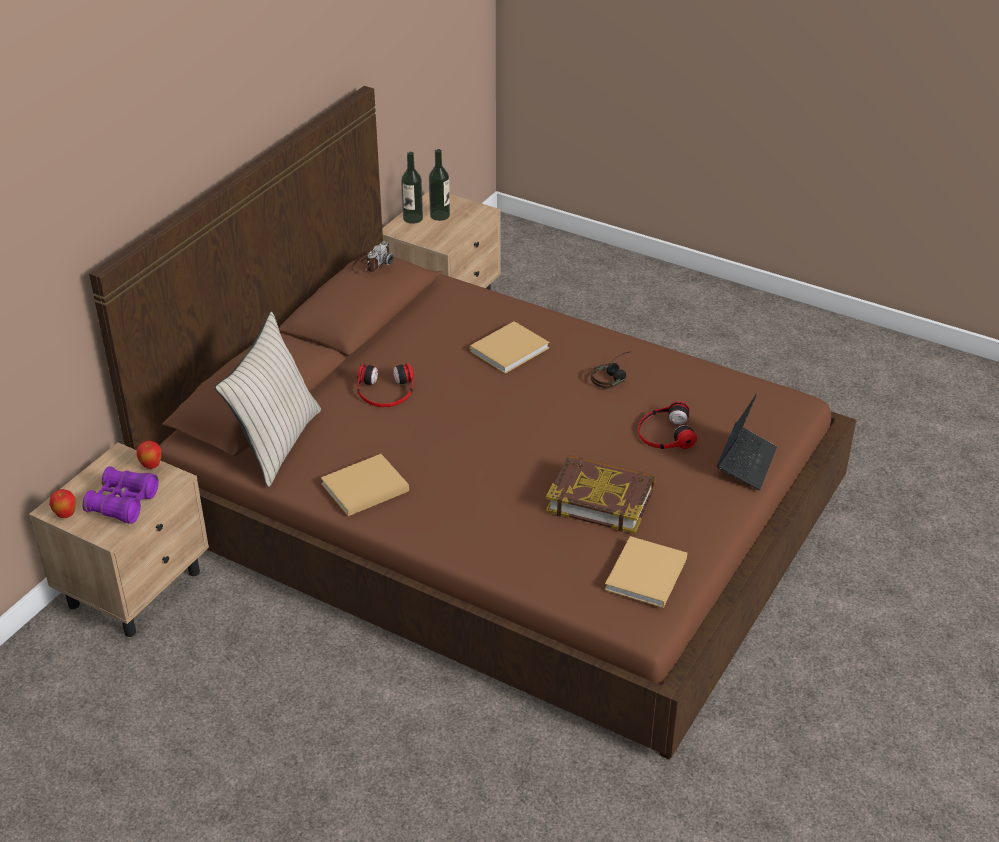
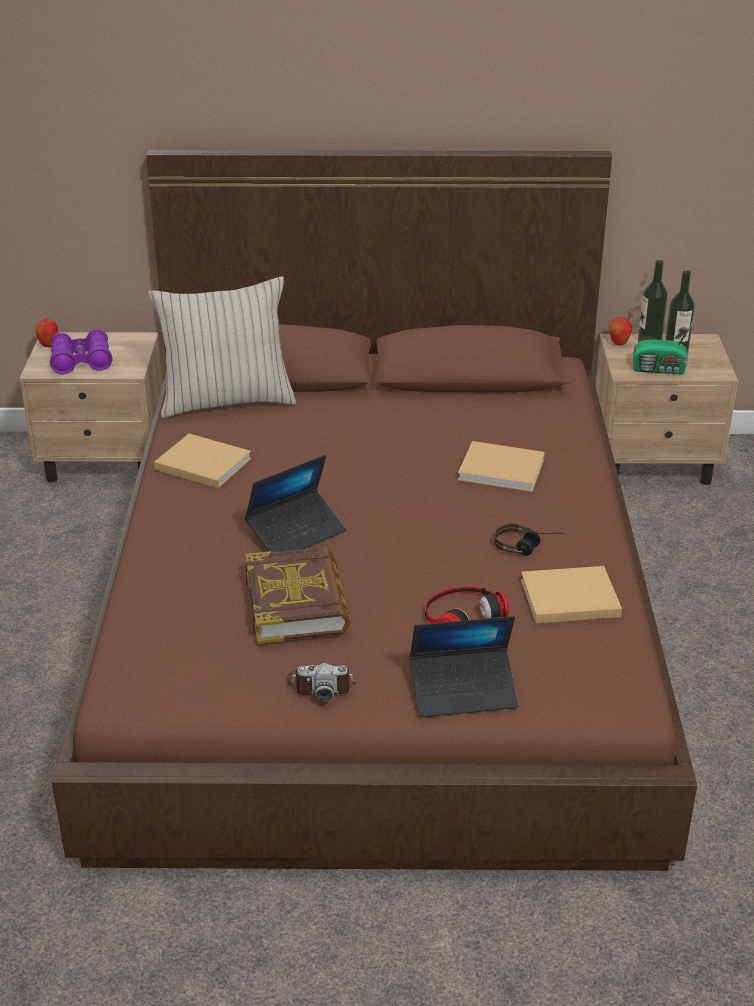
camera: 60 degrees right, 5 degrees down
(151, 466) = (138, 356): apple -> apple (619, 344)
(371, 264) = (504, 331): camera -> camera (321, 684)
(385, 391) = (357, 426): headphones -> none
(455, 231) = (660, 370): none -> radio
(510, 470) = (296, 533): none -> laptop
(645, 576) = (192, 672): beige book -> beige book (566, 598)

